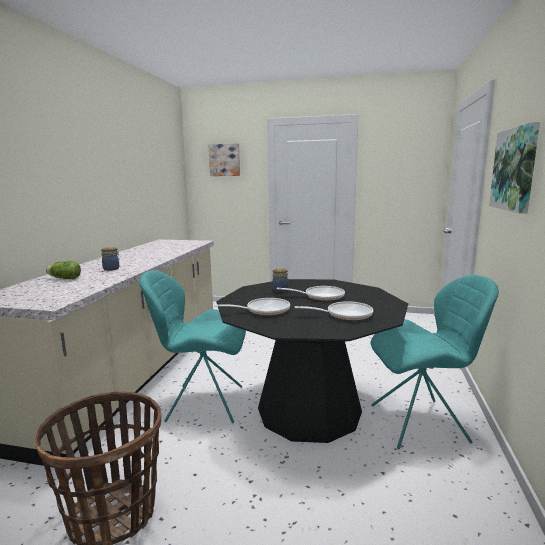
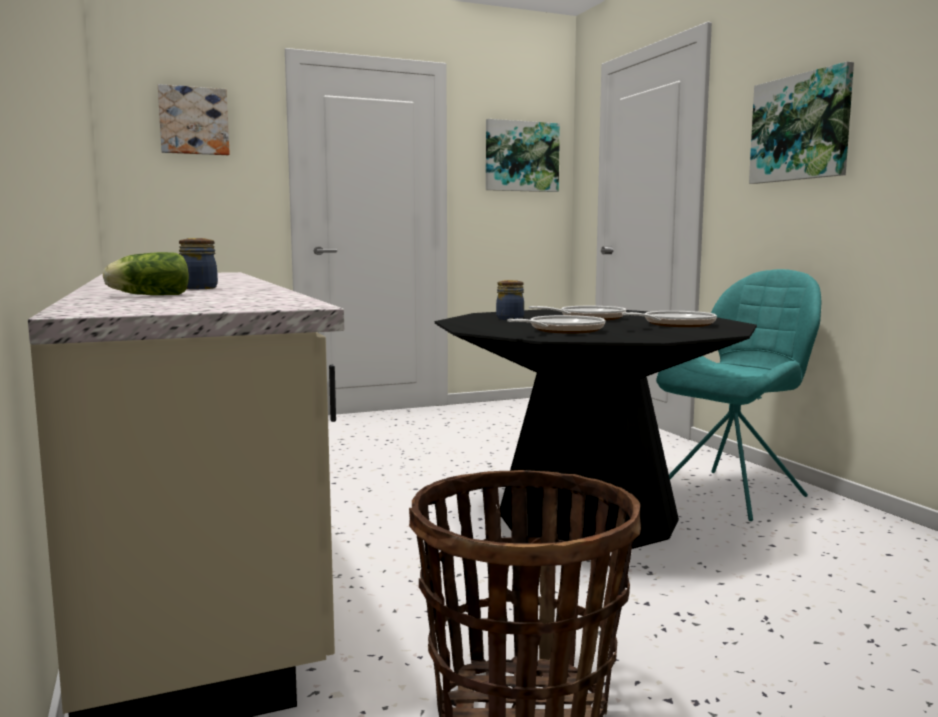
camera: 35 degrees left, 5 degrees down
(202, 403) = (412, 551): turquoise chair -> none
(407, 166) = (521, 156): none -> picture

